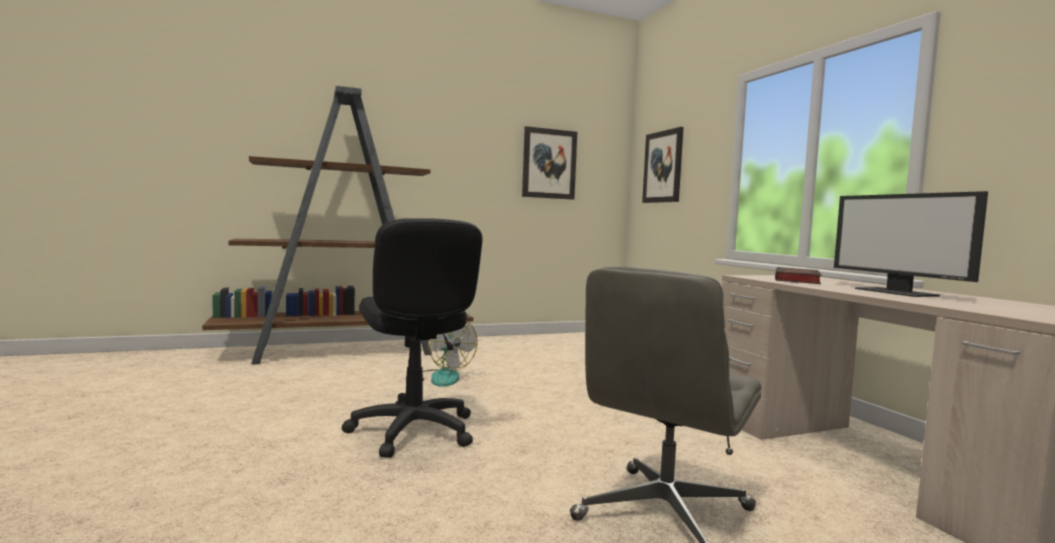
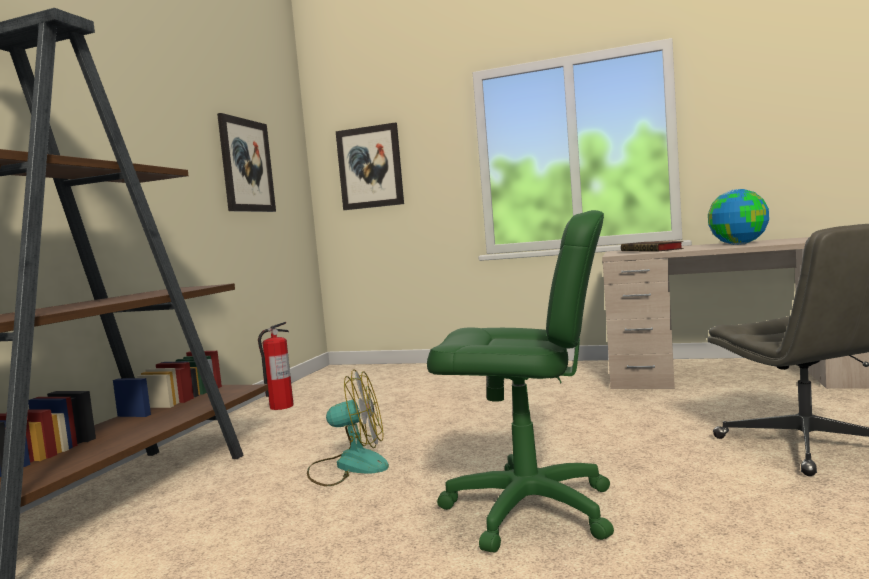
camera: 50 degrees left, 0 degrees up
(413, 431) = (529, 510): black office chair -> green office chair
(519, 341) = (281, 406): none -> fire extinguisher
(897, 292) = (739, 244): monitor -> globe

